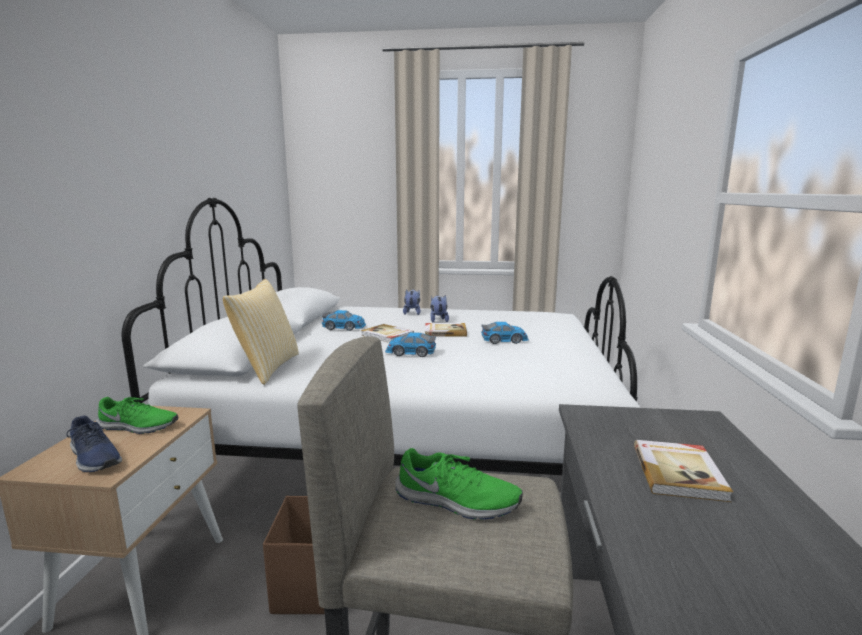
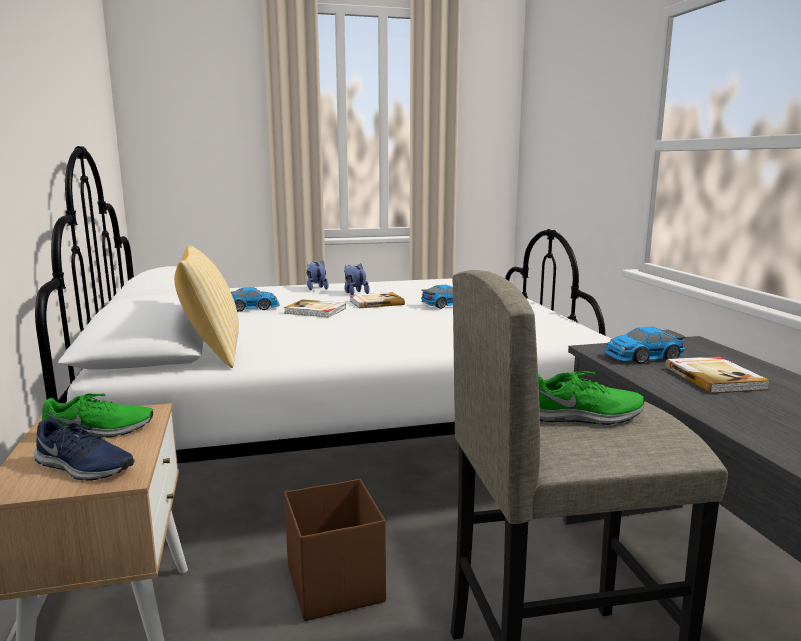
camera: 20 degrees left, 0 degrees up
(410, 352) = (362, 323): toy car -> toy car (642, 357)

